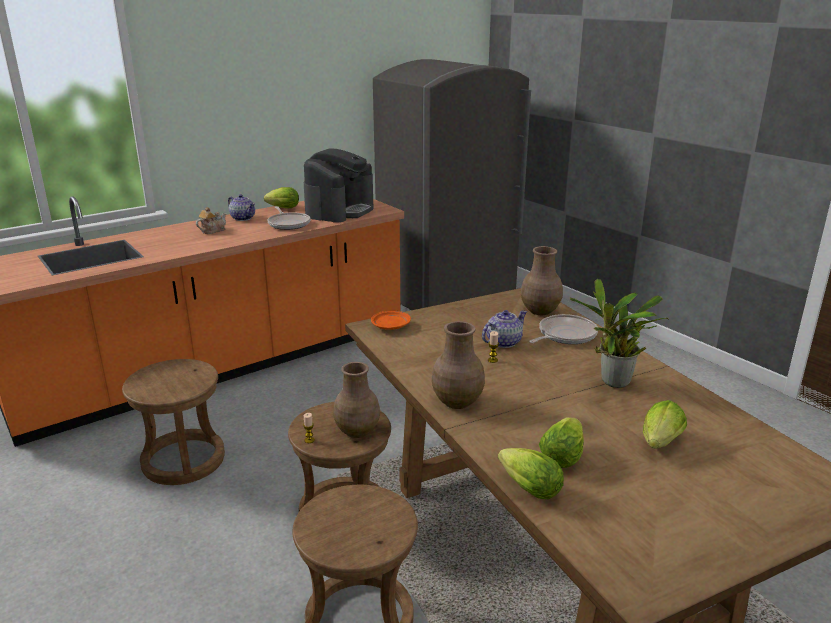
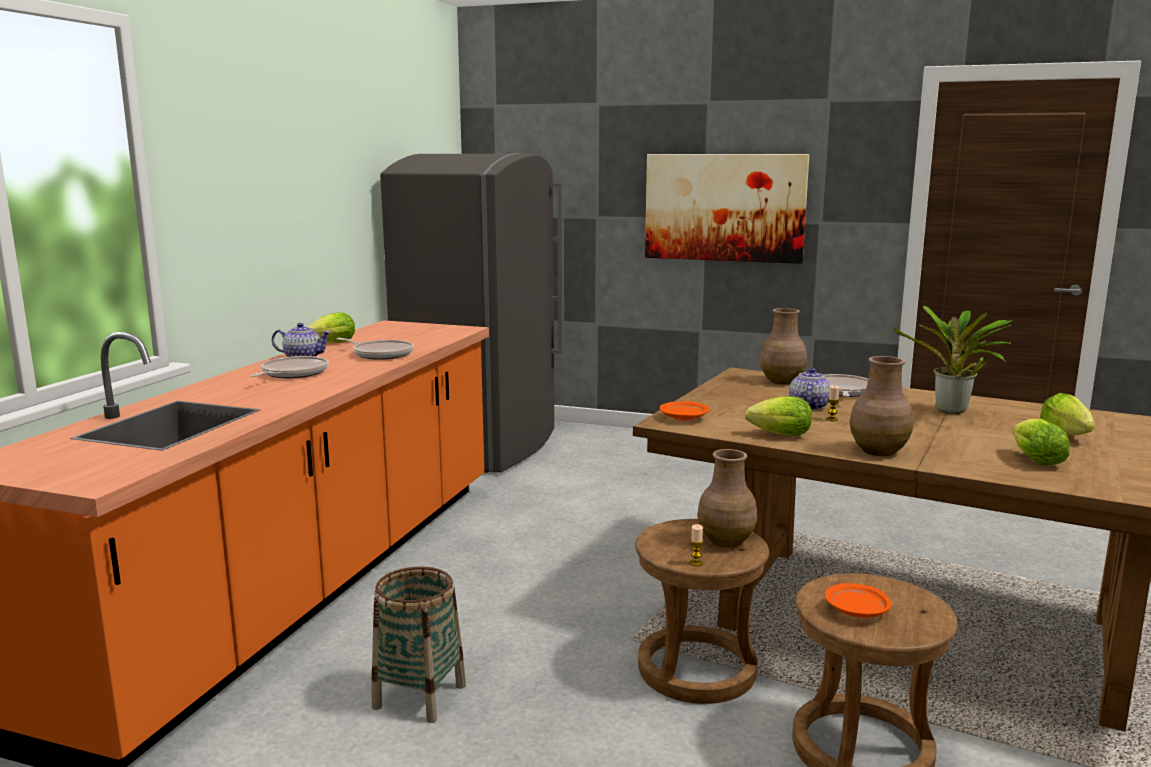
camera: 35 degrees left, 10 degrees down
(183, 460) = (419, 696): brown stool -> basket
(212, 230) = (292, 373): teapot -> frying pan
(337, 520) = (856, 611): none -> orange plate
(340, 210) = (413, 336): coffee machine -> none
(526, 487) = (1061, 484): lettuce -> lettuce (776, 435)
(669, 125) = (724, 207): none -> picture

